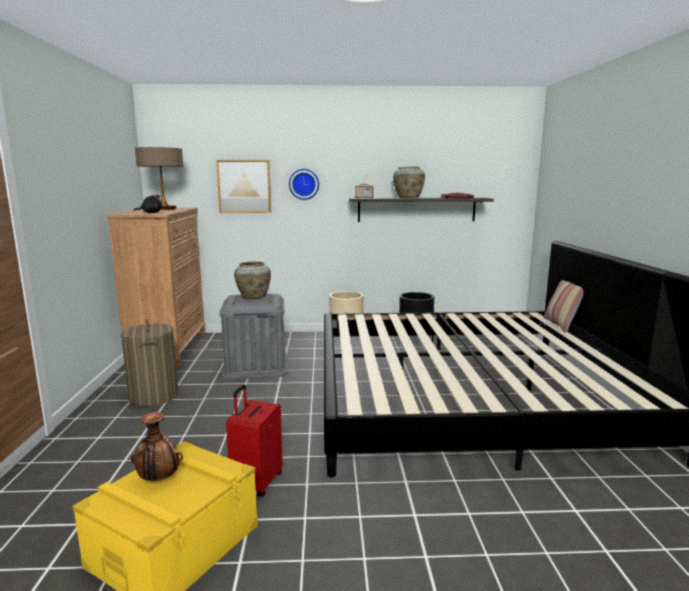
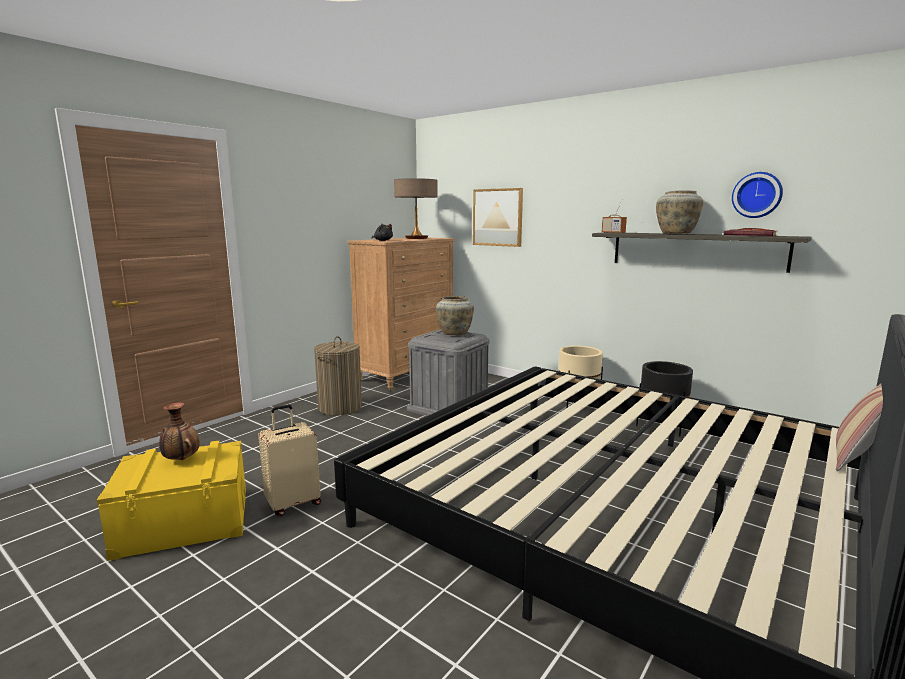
camera: 40 degrees right, 0 degrees up
(256, 483) = (293, 503): red suitcase -> beige suitcase
(304, 184) = (556, 215): wall clock -> wall clock (757, 195)

